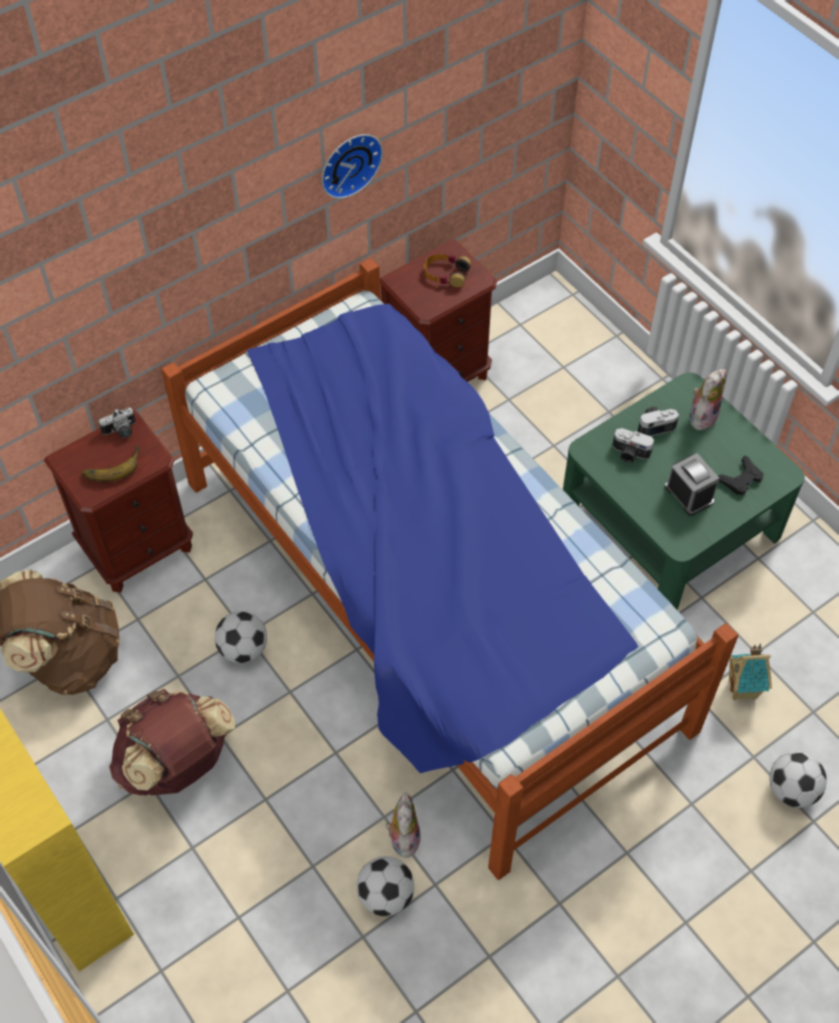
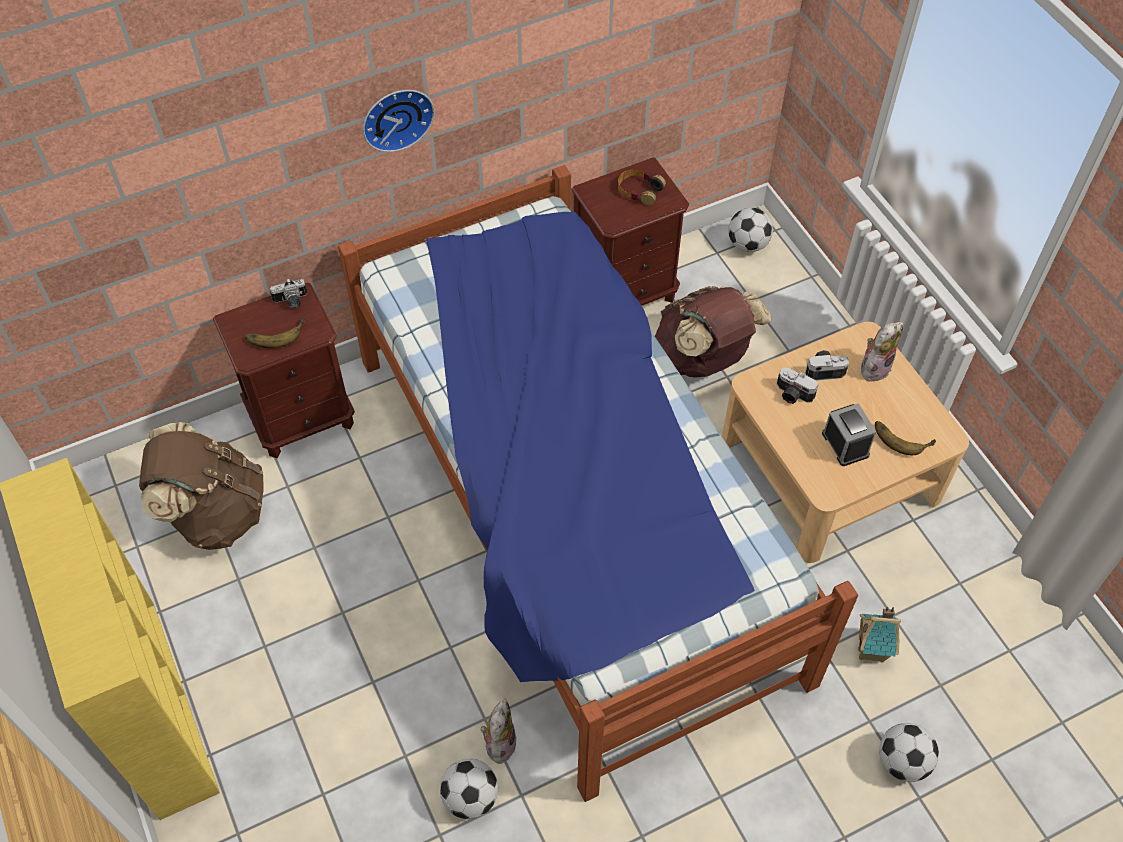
camera: 10 degrees right, 0 degrees up
(177, 763) = (296, 633): brown backpack -> brown backpack (702, 359)
(243, 649) = (382, 531): football -> football (747, 244)
(348, 163) = (546, 65): wall clock -> wall clock (396, 117)
(670, 521) = (829, 469): green coffee table -> beige coffee table
(741, 479) = (902, 437): black game controller -> banana

